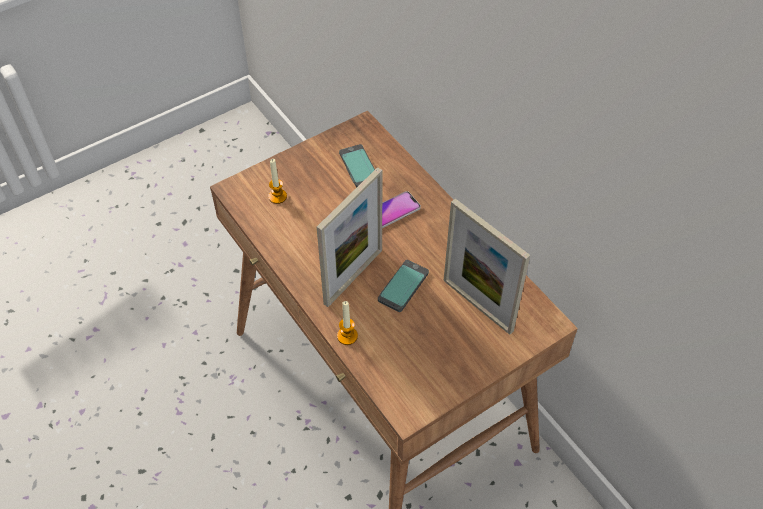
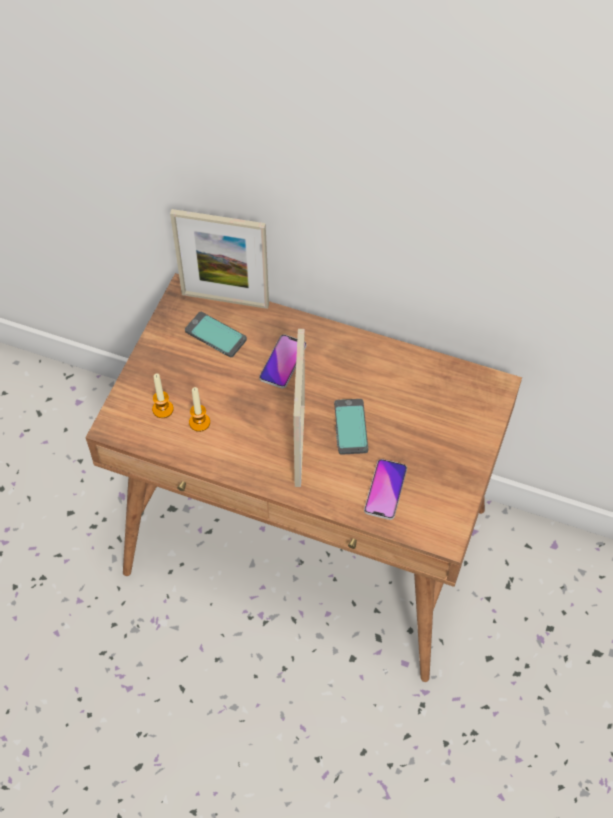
camera: 35 degrees left, 5 degrees up
(347, 336) = (340, 502): candle -> candle (199, 422)
(390, 348) = (385, 490): none -> phone
(477, 305) = (427, 406): picture frame -> picture frame (225, 299)

